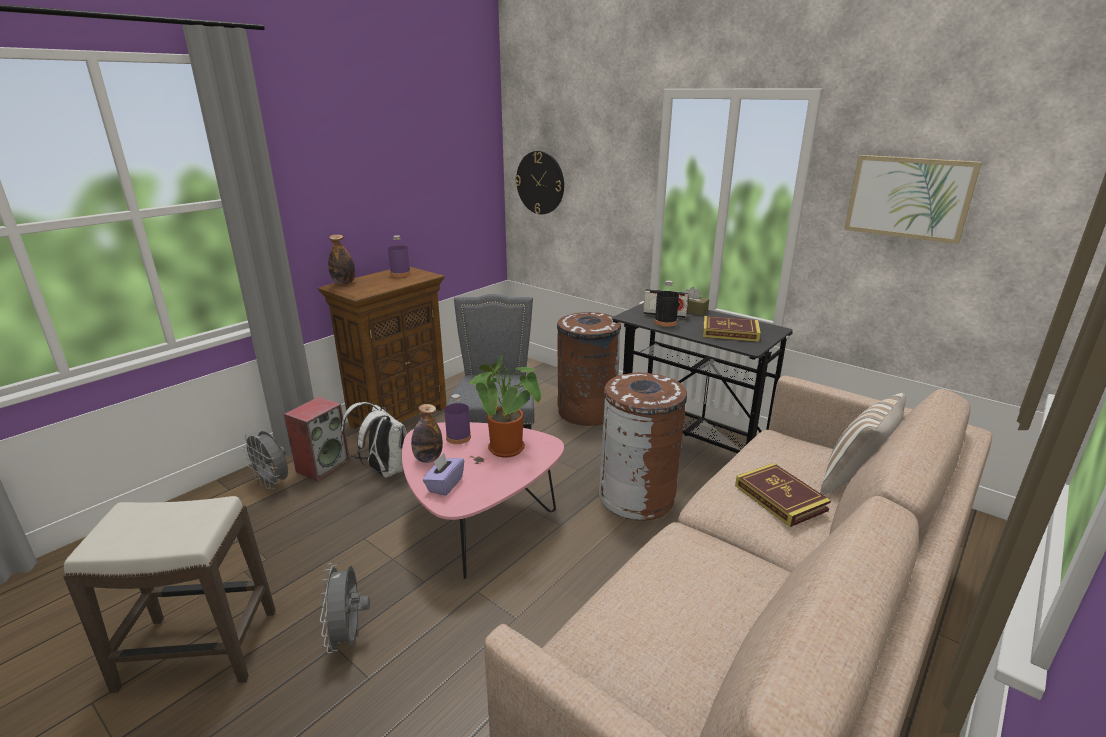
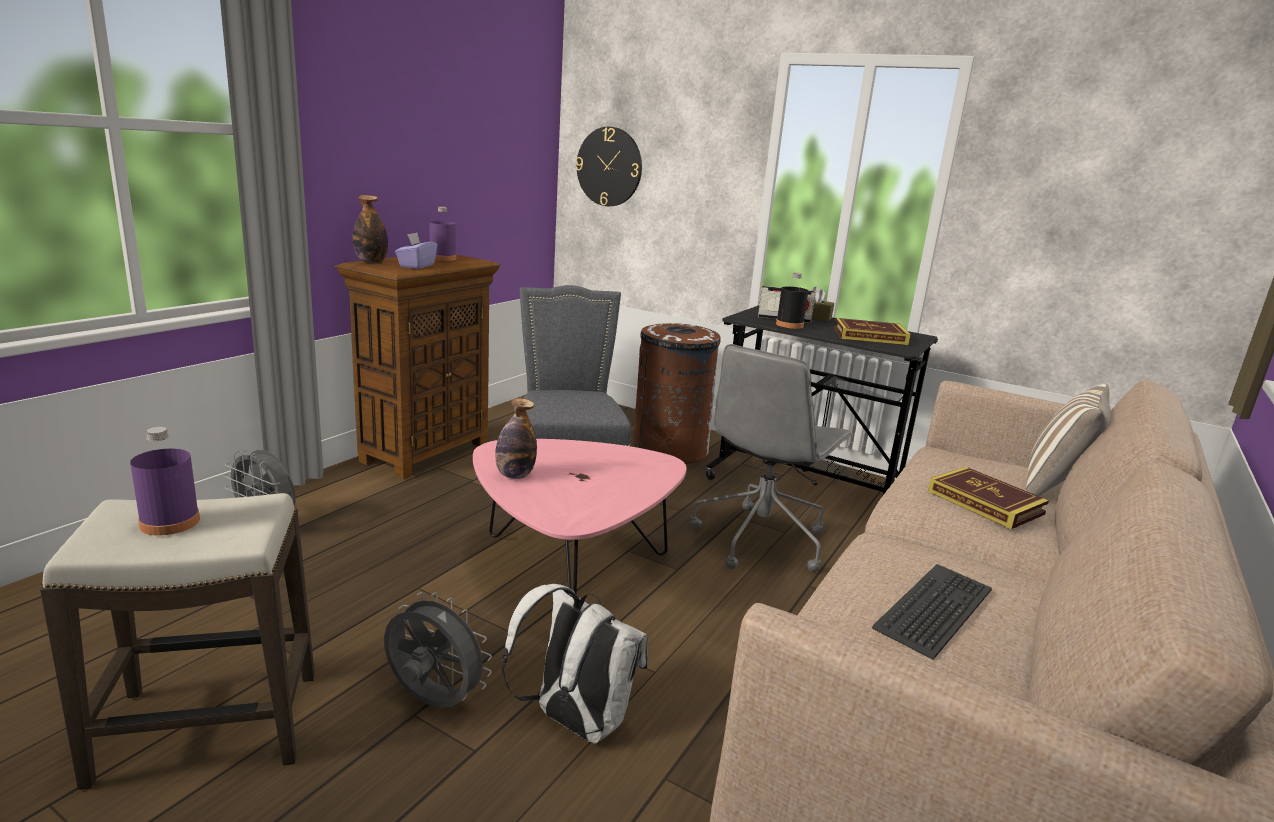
camera: 10 degrees left, 5 degrees down
(323, 465) = (335, 506): speaker -> none
(349, 637) = (432, 702): grey fan -> grey fan turned 135 degrees clockwise
(383, 470) = (422, 511): white backpack -> white backpack (574, 722)
(444, 485) = (549, 502): purple tissue box -> purple tissue box (416, 266)
(458, 437) = (546, 454): purple bottle -> purple bottle (170, 522)
(509, 451) = (618, 468): potted plant -> none
(637, 497) = (762, 538): brown trash can -> grey office chair
(686, 610) = (936, 610): none -> keyboard
(908, 197) = (1073, 182): picture -> none

